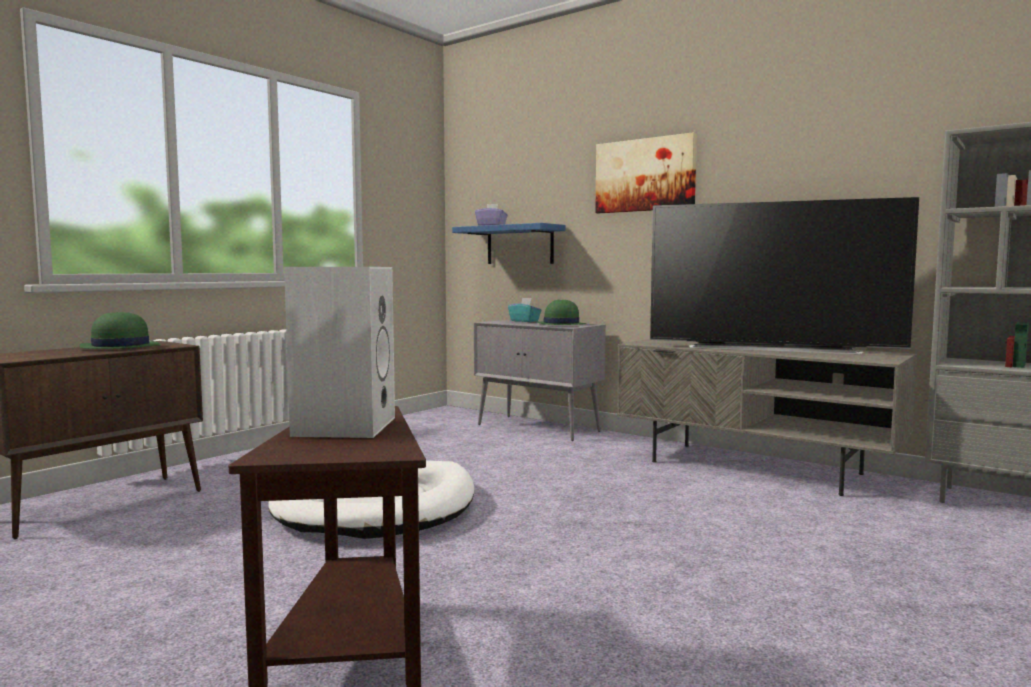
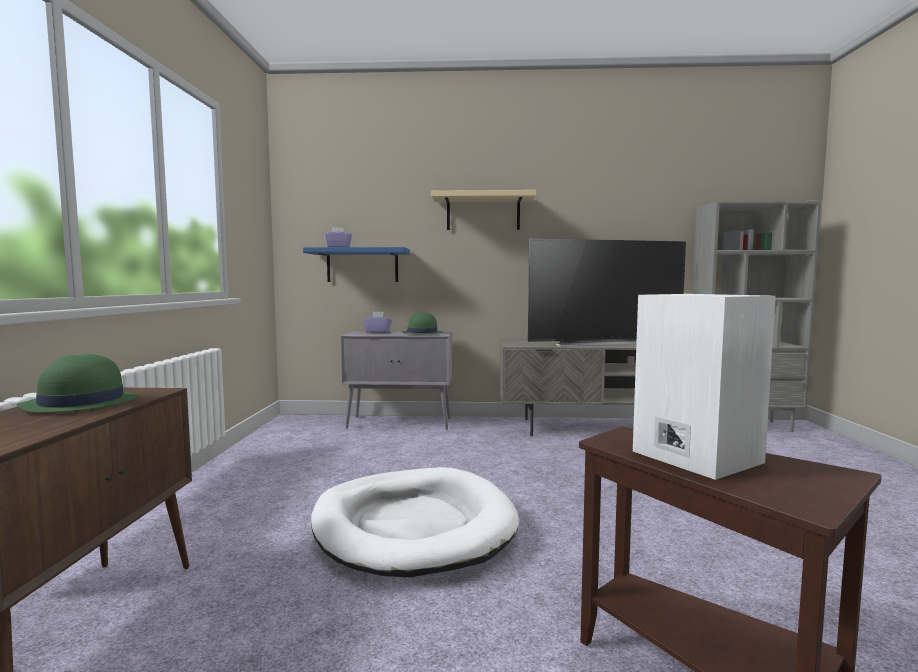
camera: 35 degrees left, 0 degrees up
(524, 321) = (377, 332): turquoise tissue box -> purple tissue box
(645, 175) = (483, 213): picture -> beige shelf

